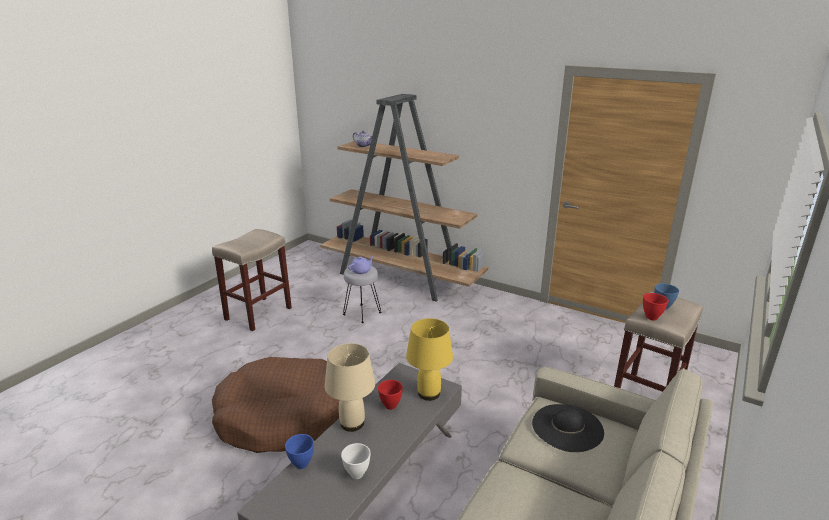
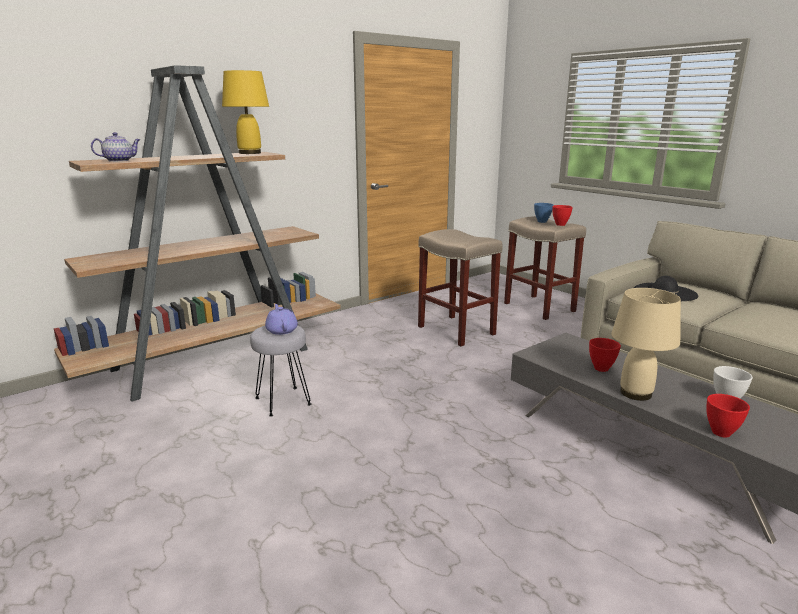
camera: 70 degrees left, 5 degrees down
(258, 313) = (165, 505): beige stool -> beige stool (455, 330)
(283, 417) = (515, 503): brown dog bed -> none
(301, 464) = (721, 433): blue bowl -> red bowl
(429, 393) = (579, 347): yellow table lamp -> yellow table lamp (249, 153)

